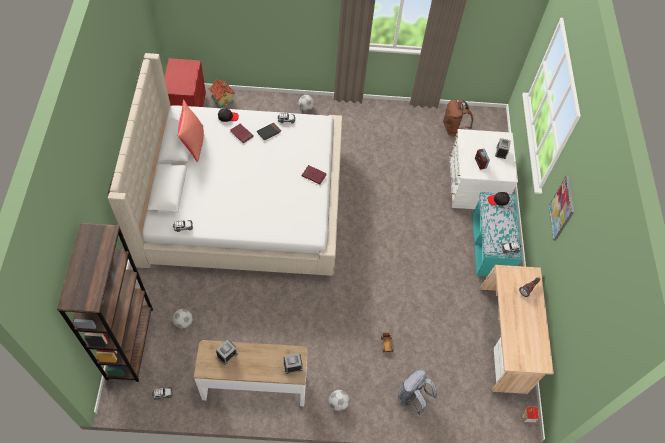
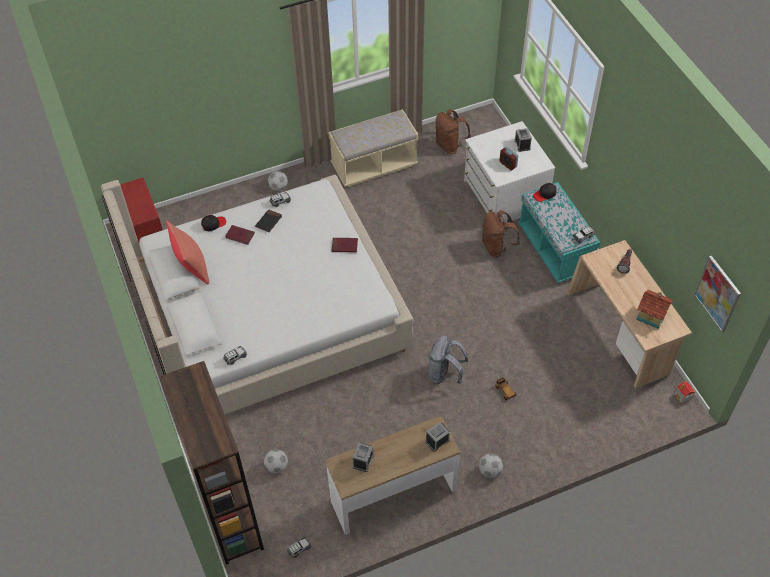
camera: 20 degrees left, 5 degrees down
(223, 99) = (178, 215): toy house -> toy house (651, 315)
(386, 120) = (374, 166): none -> beige bench
(413, 398) = (561, 430): grey backpack -> grey backpack (445, 374)
(445, 225) = (497, 247): none -> brown backpack
(562, 208) = (623, 167): picture -> picture (718, 293)

